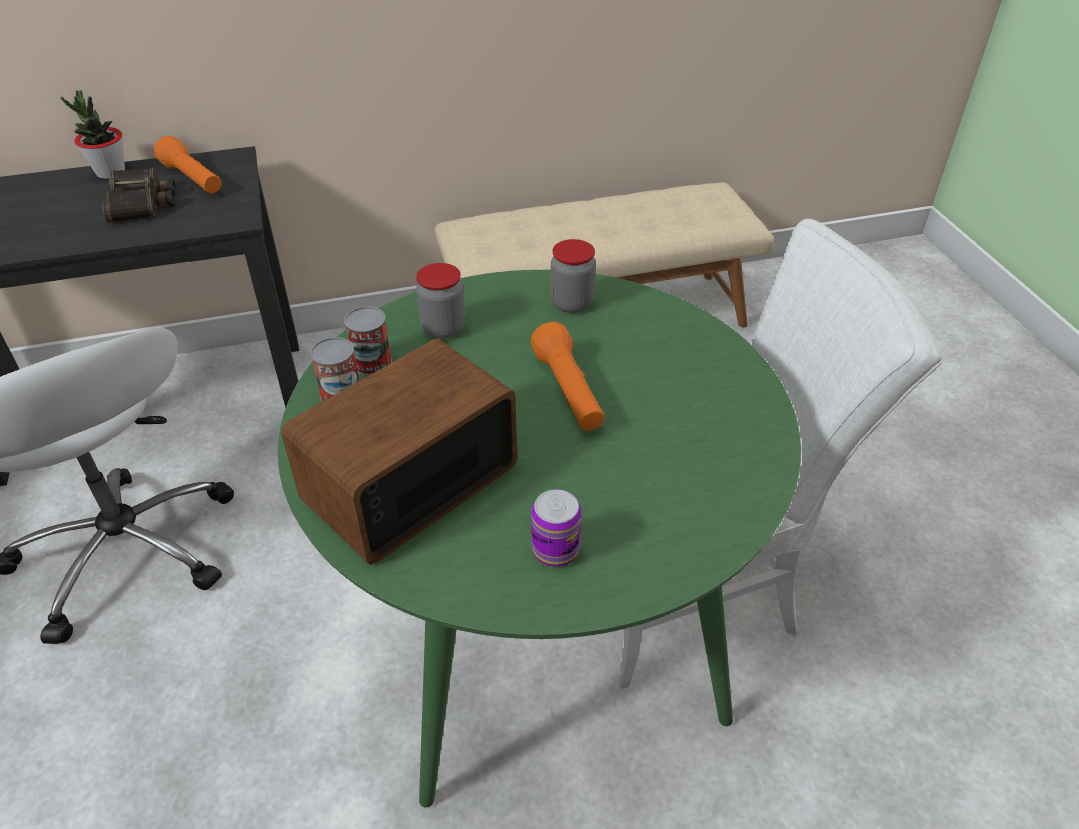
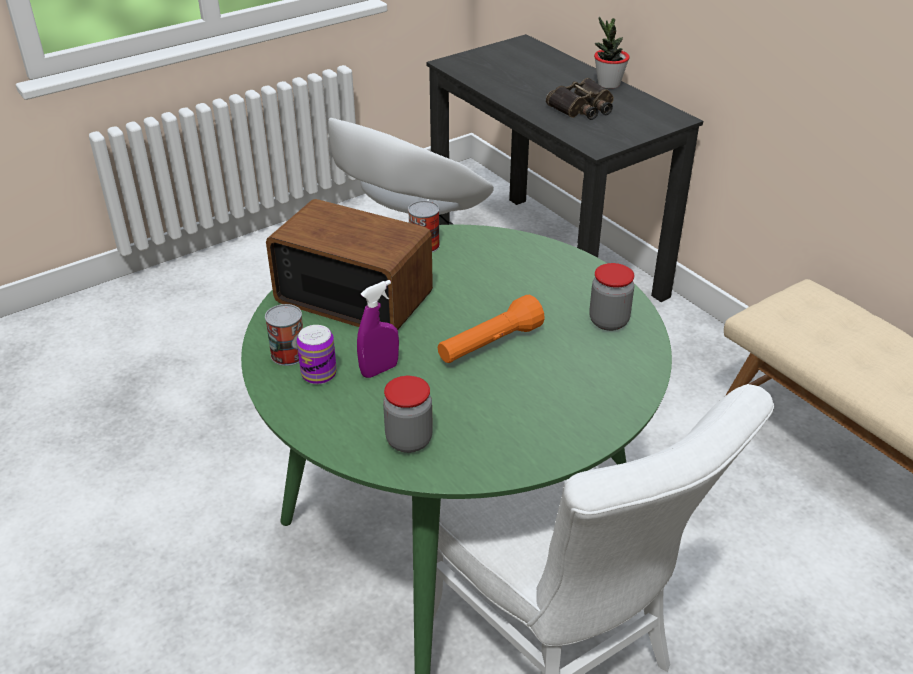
camera: 70 degrees right, 5 degrees down
(193, 180) = (630, 114): orange flashlight -> none
(372, 362) = (466, 247): can -> can (288, 354)
(443, 328) = (526, 266): jar -> jar (409, 440)
(572, 491) = (379, 370): none -> purple spray bottle

